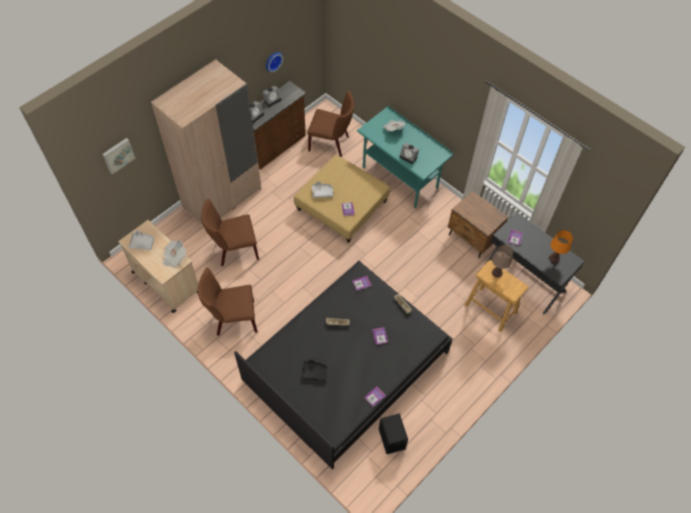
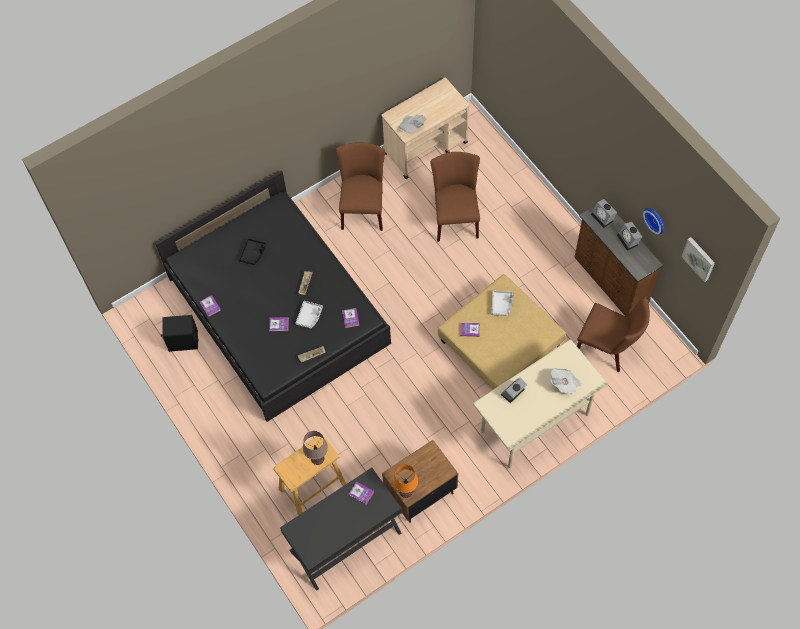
camera: 105 degrees right, 5 degrees up
(118, 155) = (507, 44): picture -> picture (699, 258)
(142, 243) = (438, 98): grey tray -> grey tray (309, 316)
(222, 198) = (535, 211): beige wardrobe -> none
(331, 143) = (608, 348): brown chair -> brown chair turned 90 degrees counterclockwise
(400, 178) = (535, 424): turquoise desk -> beige desk
(554, 258) = (320, 532): orange table lamp -> orange table lamp (405, 491)

